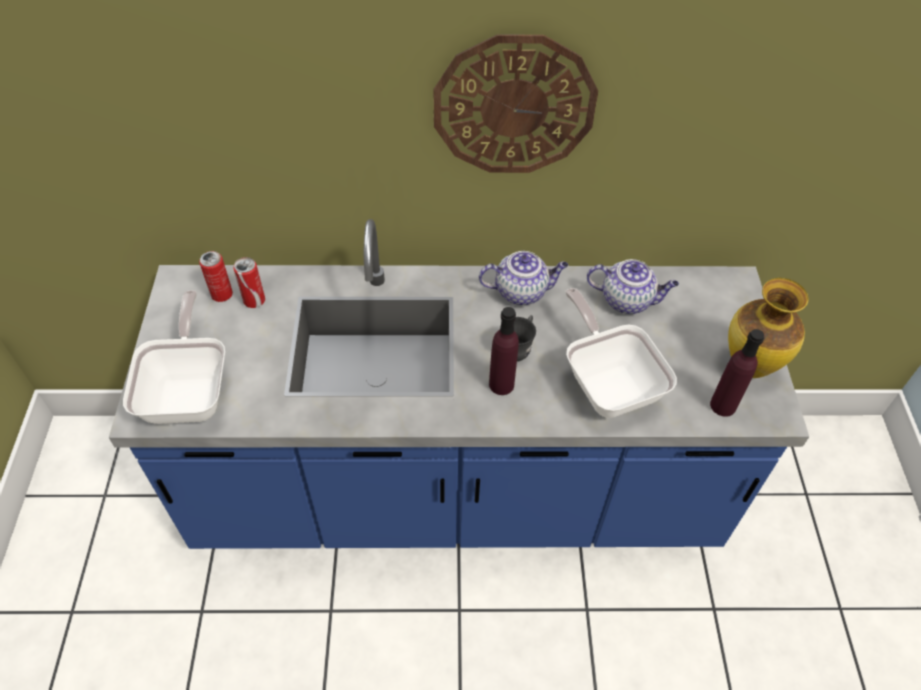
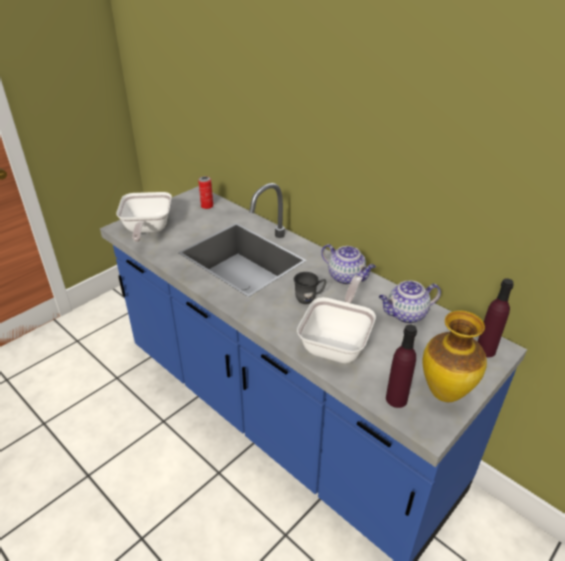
camera: 45 degrees right, 15 degrees down
(189, 391) = (147, 230): frying pan -> frying pan turned 135 degrees clockwise
(254, 300) = (216, 215): can -> none
(501, 384) = (278, 307): purple bottle -> purple bottle (485, 350)
(514, 106) = (370, 138): wall clock -> none
(627, 300) = (405, 315): teapot -> teapot turned 105 degrees clockwise

